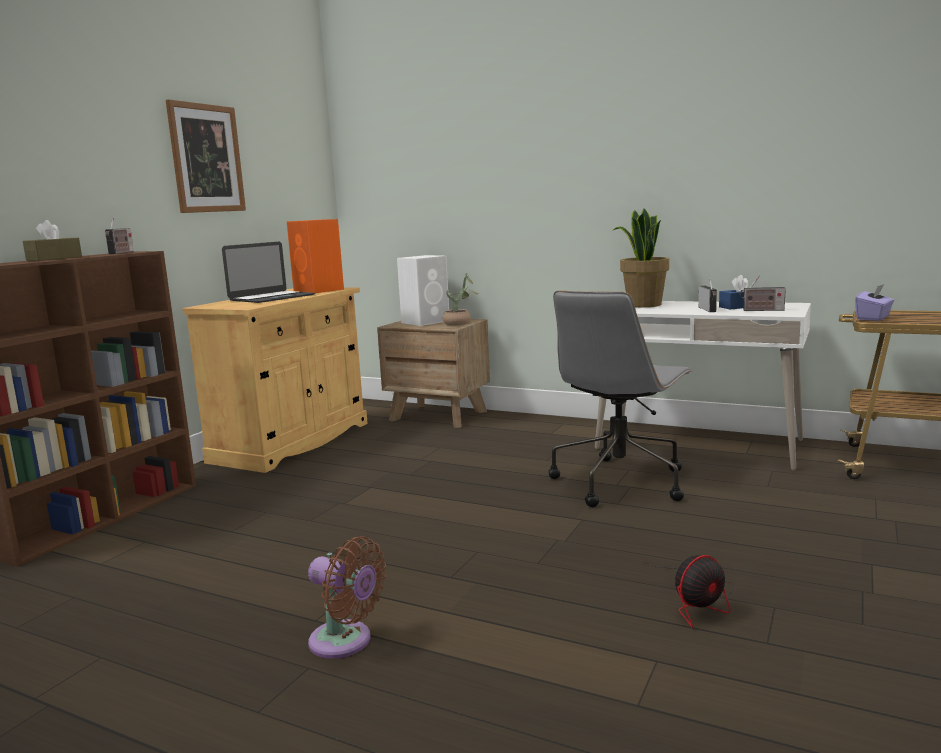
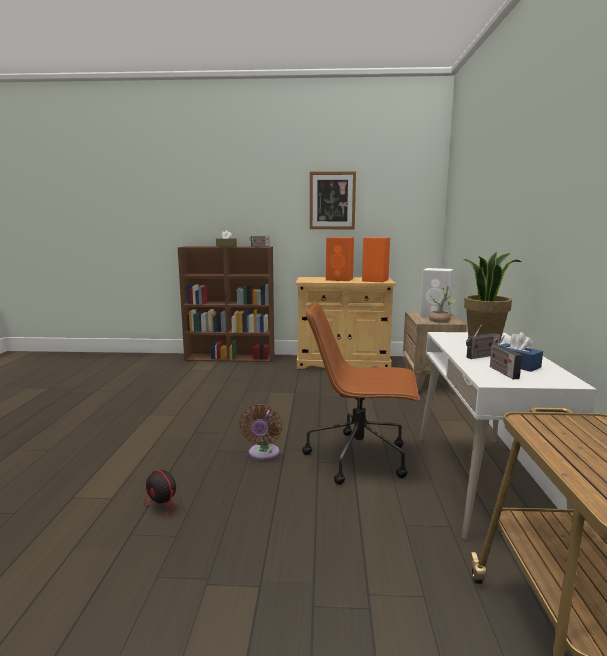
camera: 65 degrees right, 0 degrees up
(272, 297) = (340, 279): laptop -> orange speaker
(345, 642) = (131, 424): brown fan -> brown fan (263, 454)
(620, 481) = (360, 457): grey office chair -> brown office chair
(873, 318) = (545, 420): purple tissue box -> none

